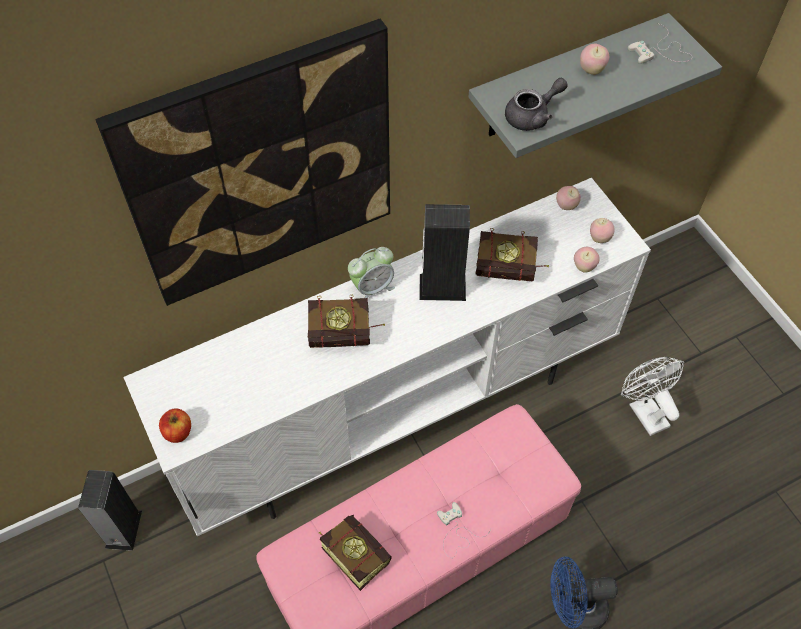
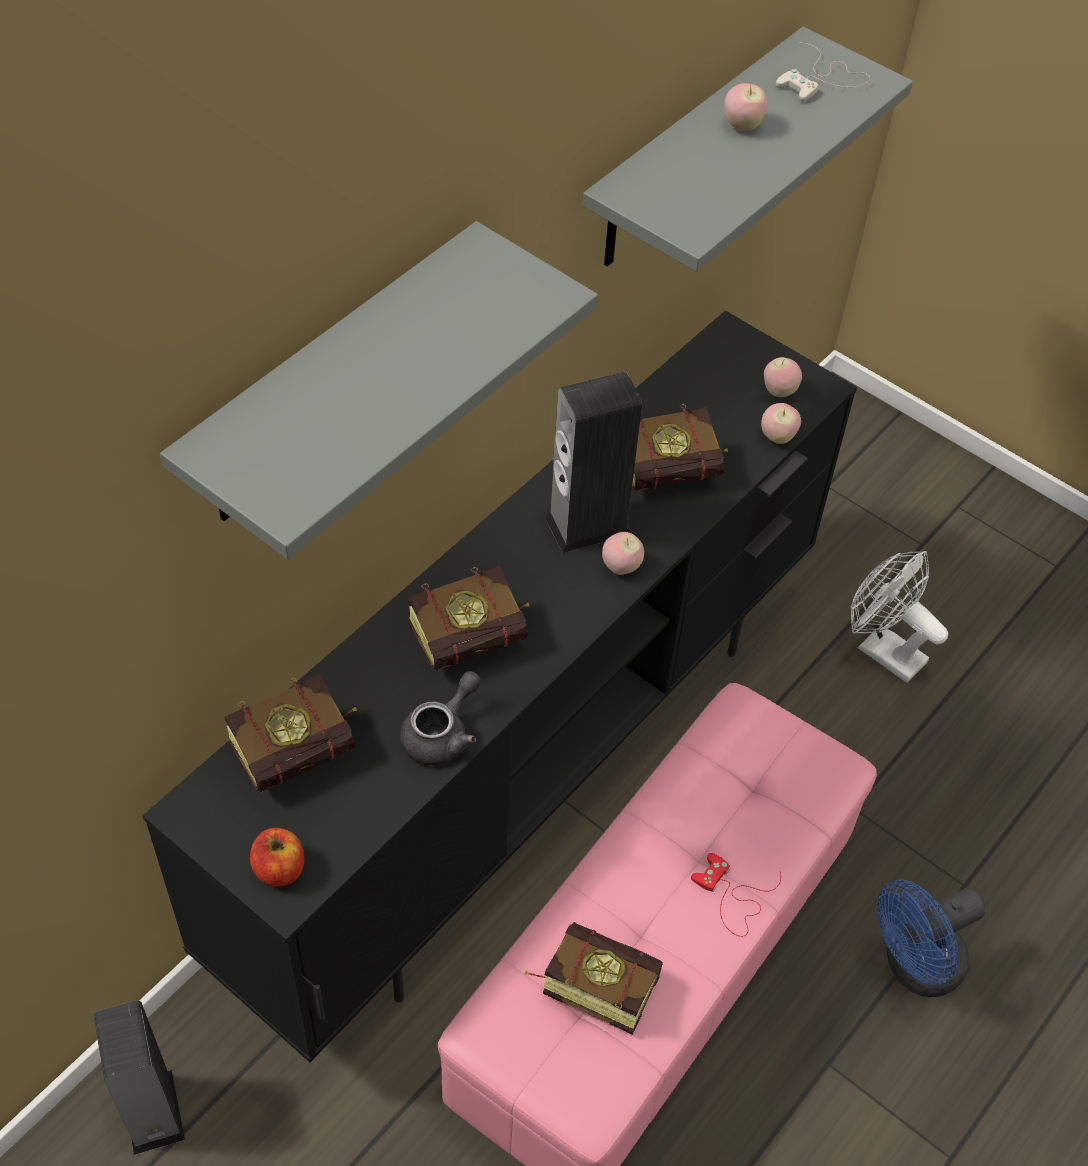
camera: 25 degrees left, 5 degrees down
(223, 369) = (305, 750): none -> book
(261, 168) = (332, 380): picture -> grey shelf
(372, 287) = (482, 556): alarm clock -> none
(400, 414) = (529, 772): white tv stand -> black tv stand
(457, 532) = (733, 896): white game controller -> red game controller
(532, 116) = (695, 206): grey teapot -> grey teapot (442, 734)
(566, 206) = (710, 359): apple -> apple (621, 567)

